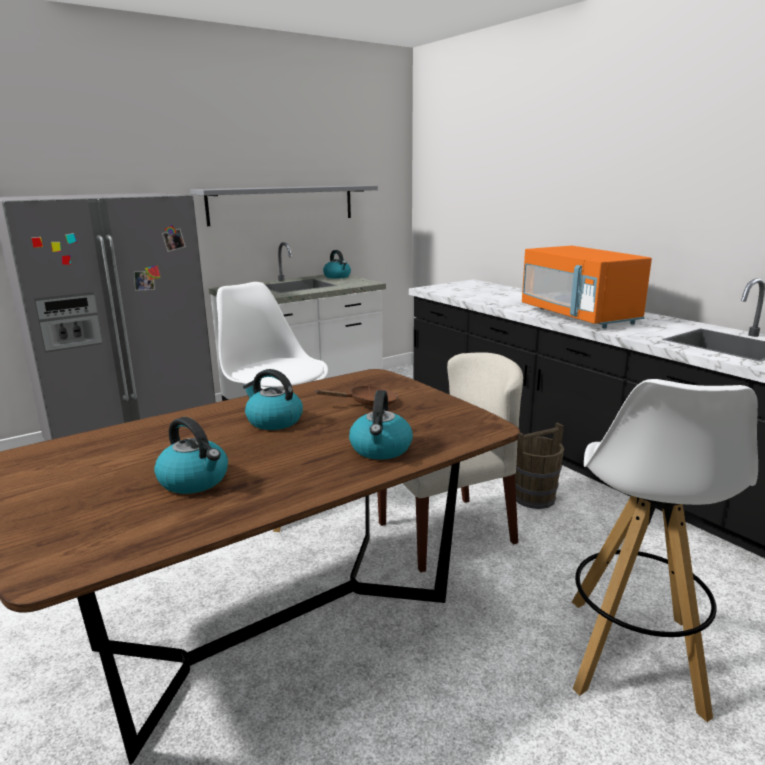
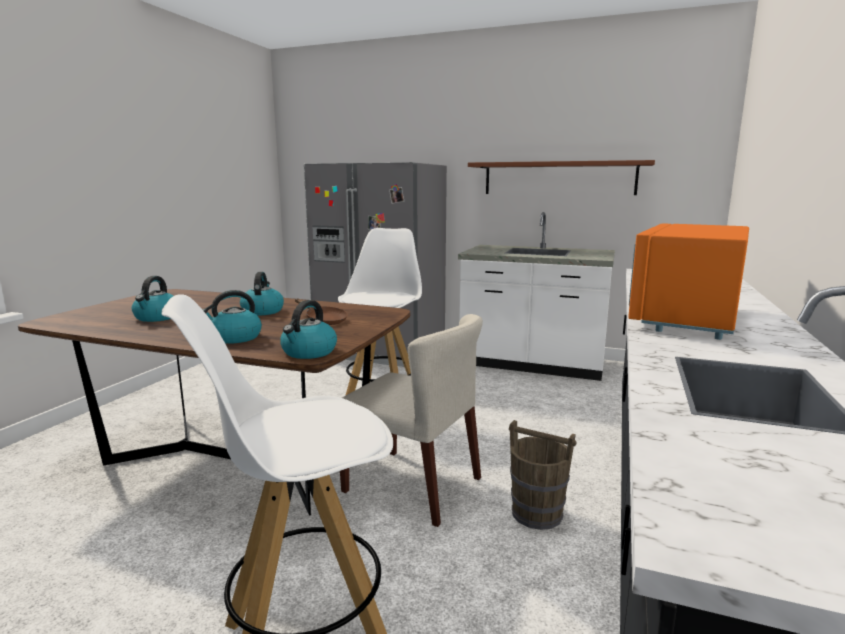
camera: 55 degrees right, 5 degrees down
(282, 204) = (558, 178): grey shelf -> brown shelf
(337, 276) = (596, 251): kettle -> kettle (309, 352)

